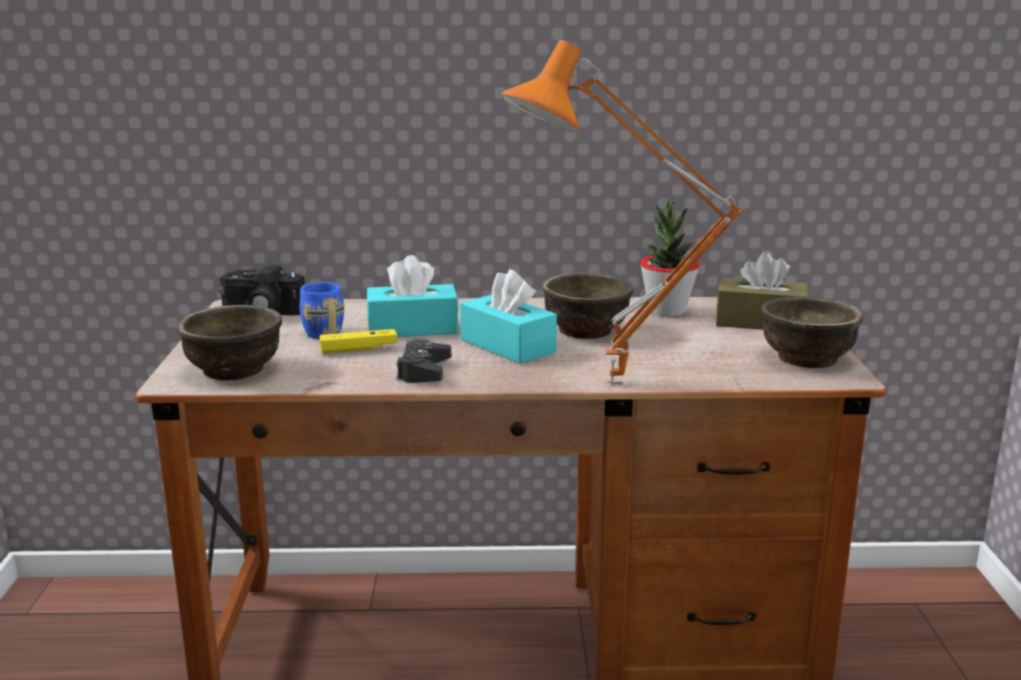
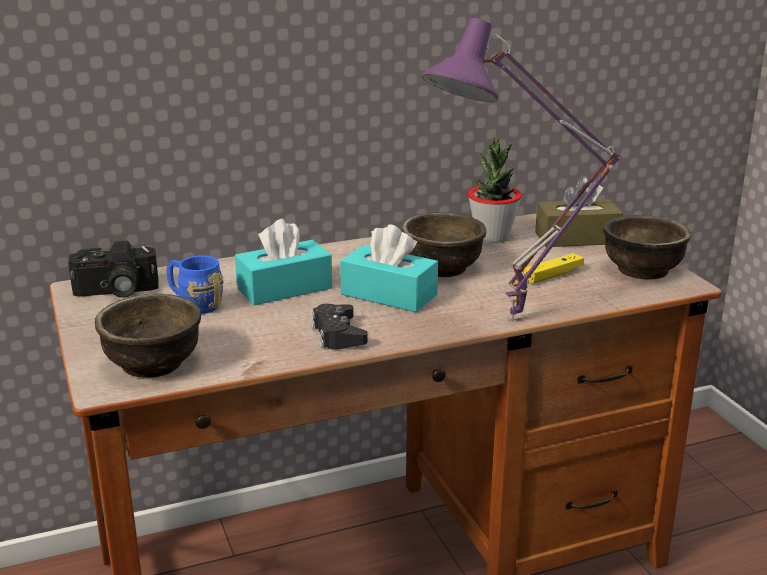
camera: 20 degrees left, 5 degrees up
(359, 349) = (254, 320): yellow game controller -> yellow game controller (553, 275)
(615, 386) = (517, 323): orange table lamp -> purple table lamp

